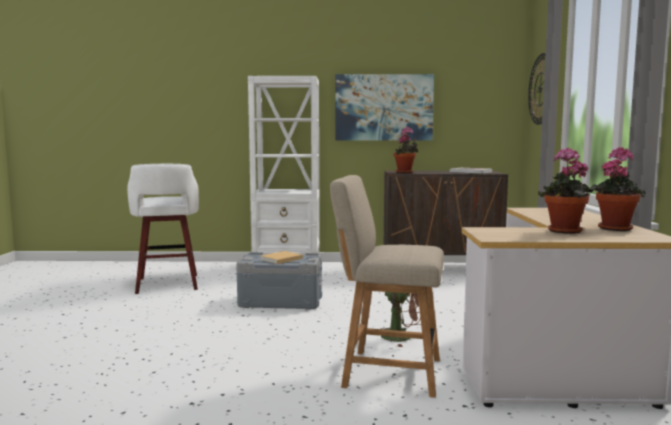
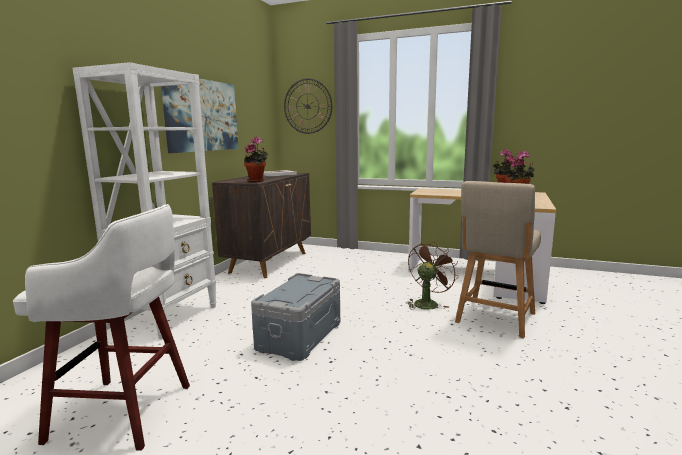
camera: 70 degrees left, 5 degrees up
(280, 259) = (299, 290): beige book -> none

